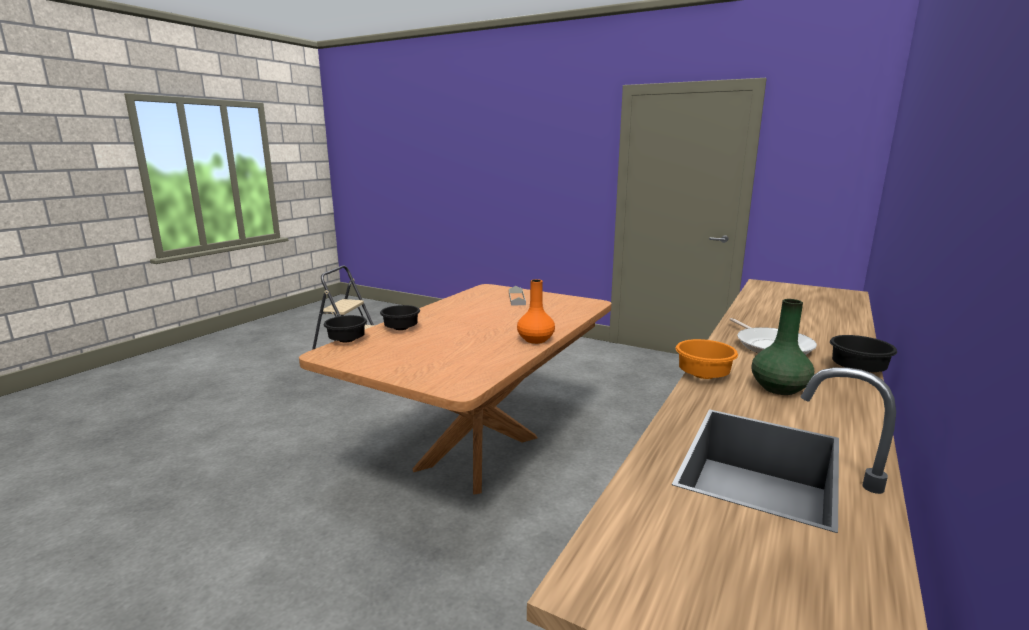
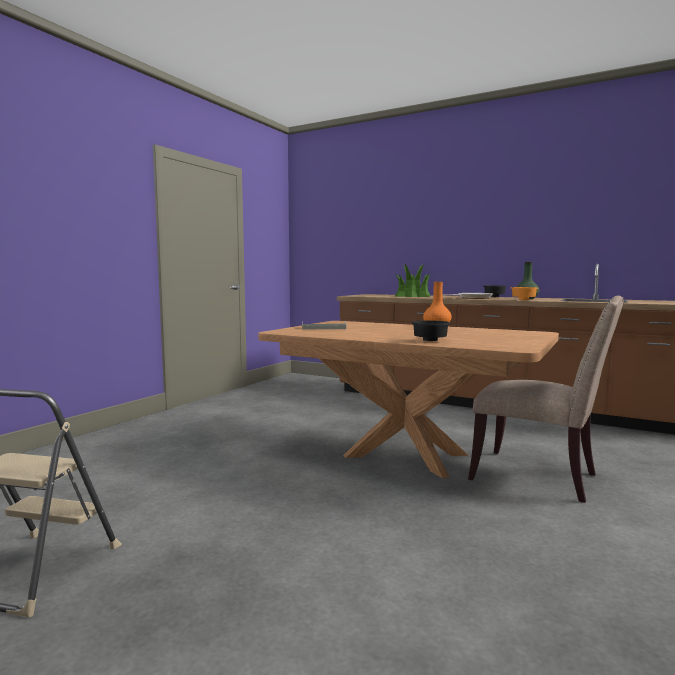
camera: 90 degrees left, 10 degrees down
(346, 340) = (476, 347): black bowl -> none
(395, 536) = (540, 477): none -> beige chair
(807, 312) = (412, 296): none -> potted plant

